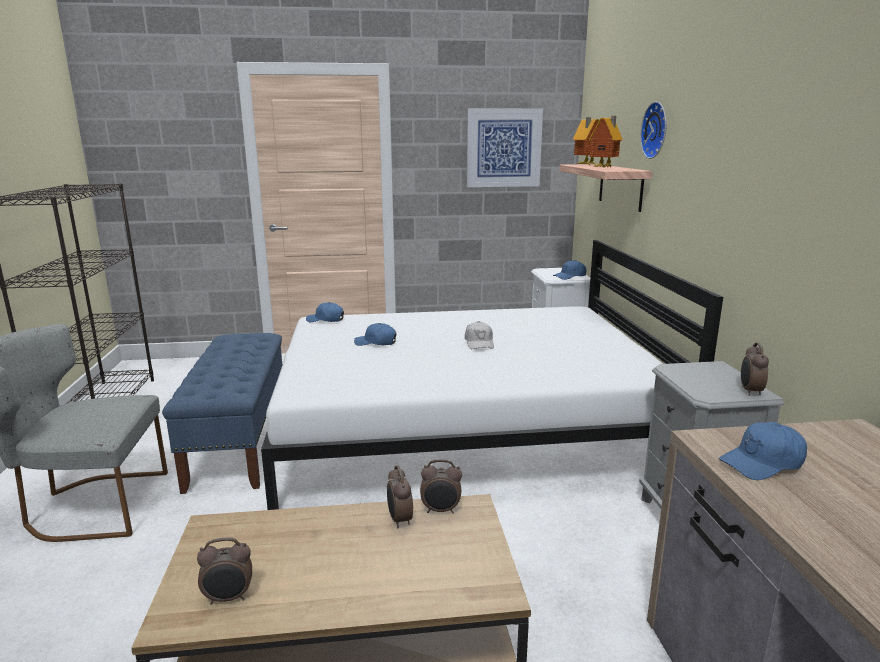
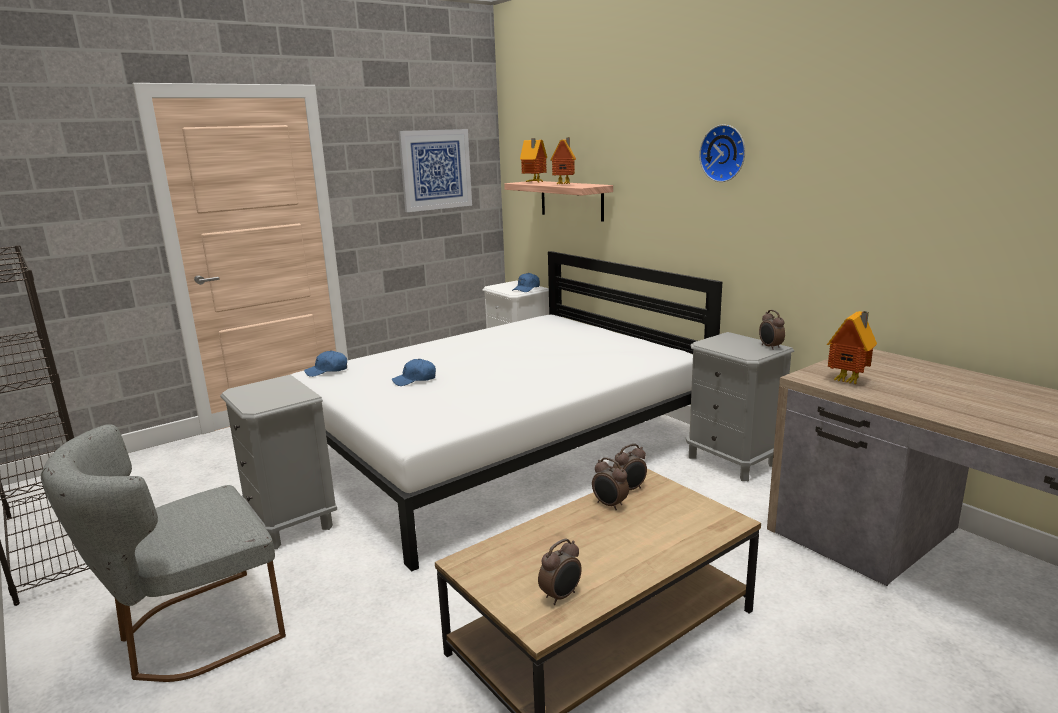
camera: 30 degrees left, 0 degrees up
(240, 441) = (290, 521): blue bench -> grey nightstand
(479, 343) = (511, 360): white cap -> none
(657, 130) = (614, 150): wall clock -> wall clock (724, 153)
(763, 463) = (849, 381): blue cap -> toy house

